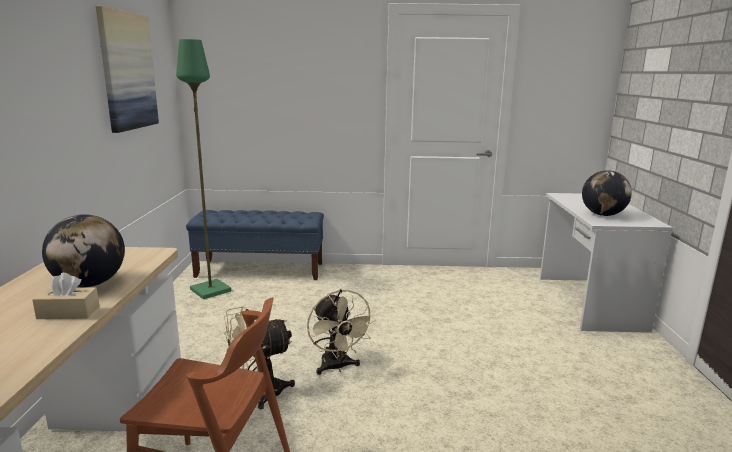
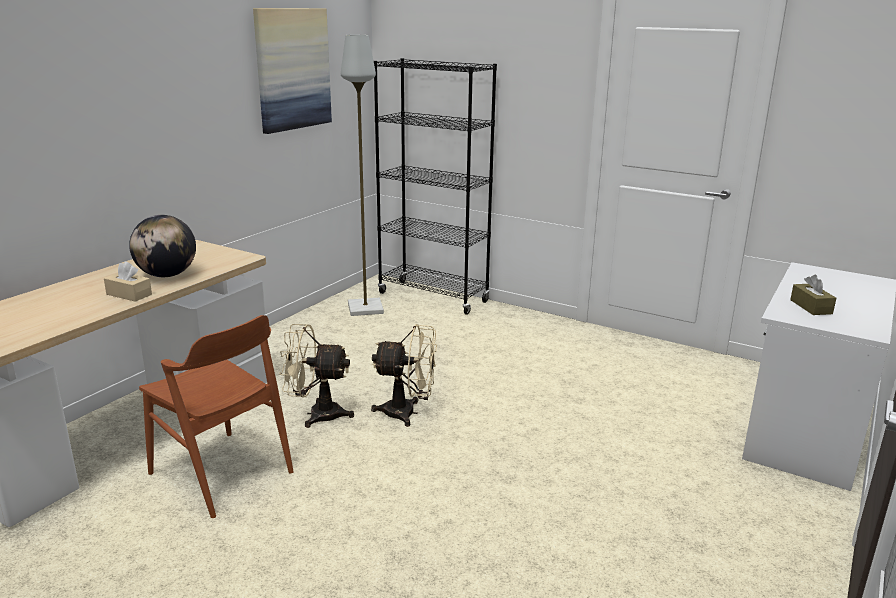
camera: 30 degrees right, 5 degrees up
(209, 290) = (364, 308): green floor lamp -> grey floor lamp
(260, 270) = (433, 297): blue bench -> black bookcase
(337, 367) = (408, 413): beige fan -> beige fan turned 90 degrees counterclockwise
(603, 215) = (811, 307): globe -> brown tissue box

